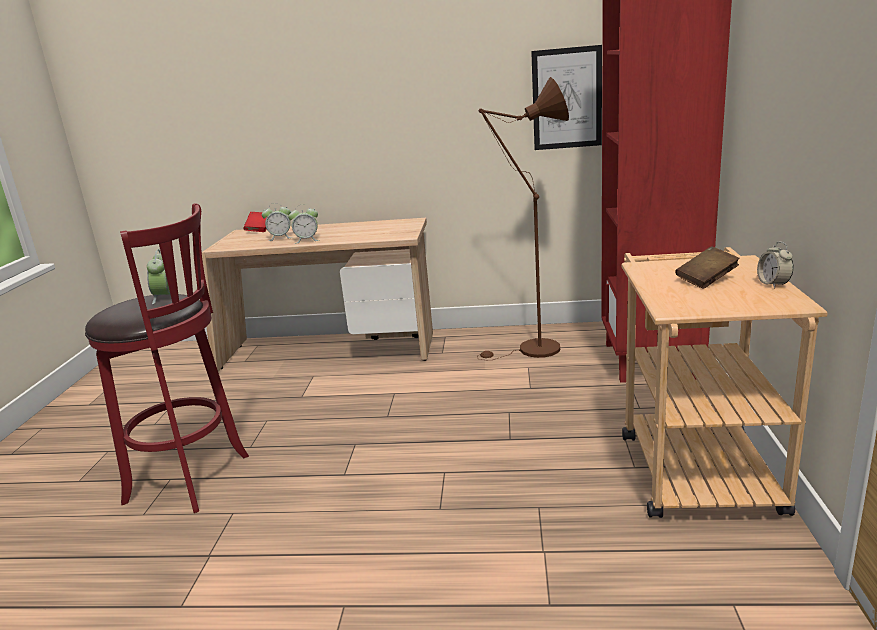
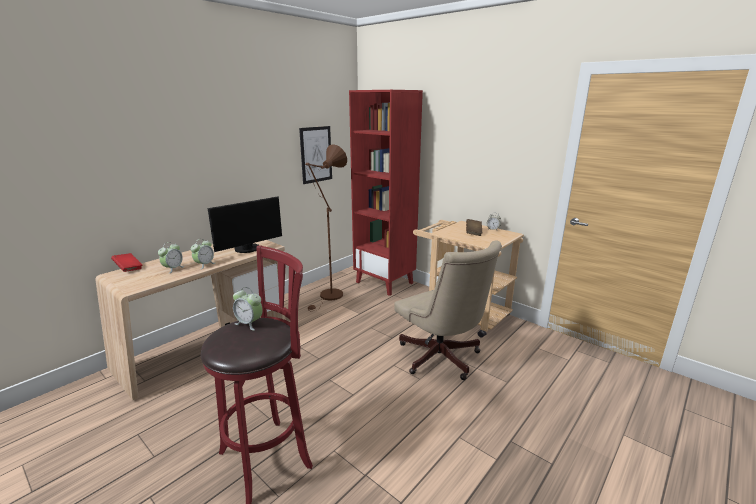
camera: 55 degrees left, 0 degrees up
(378, 234) = (248, 249): none -> monitor
(517, 506) = (441, 359): none -> beige office chair

